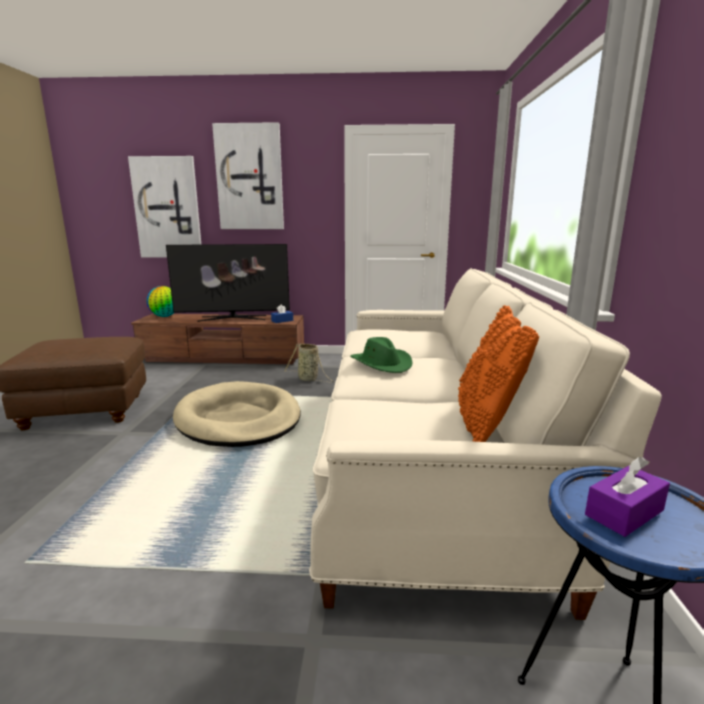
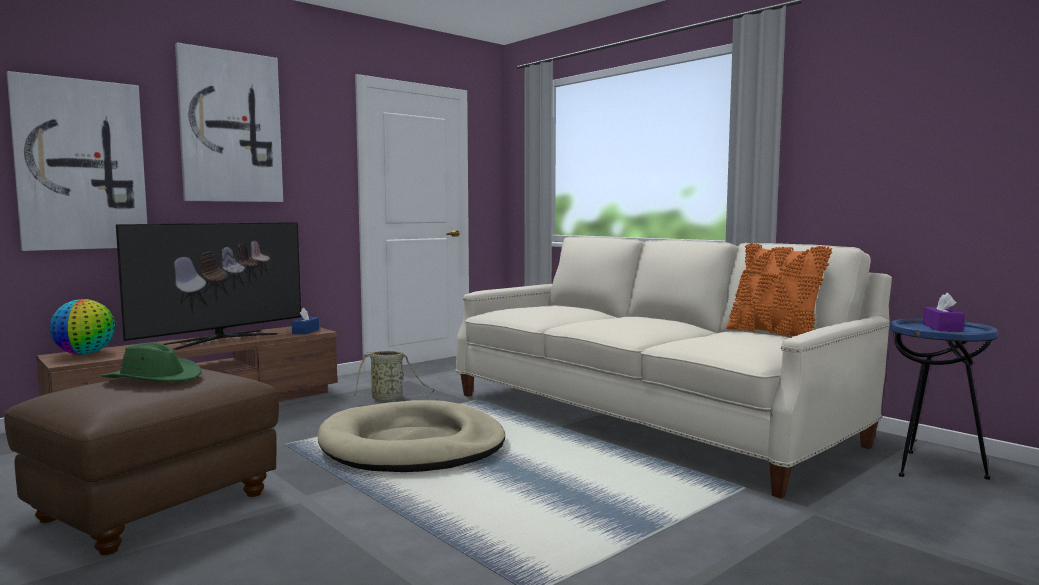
camera: 45 degrees left, 10 degrees down
(382, 363) = (615, 321): green hat -> green hat (153, 378)

